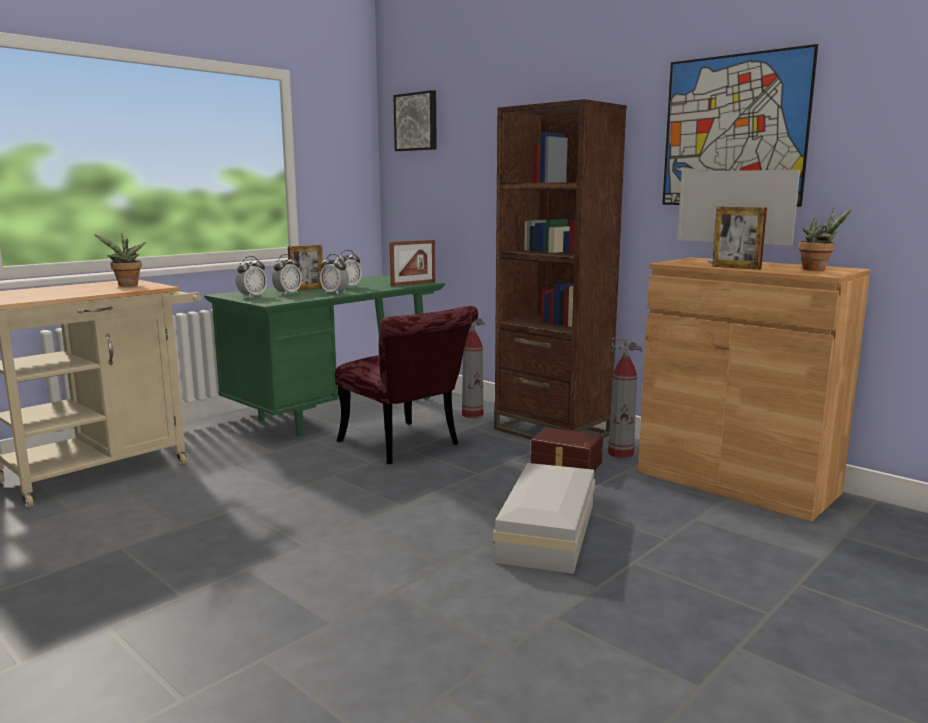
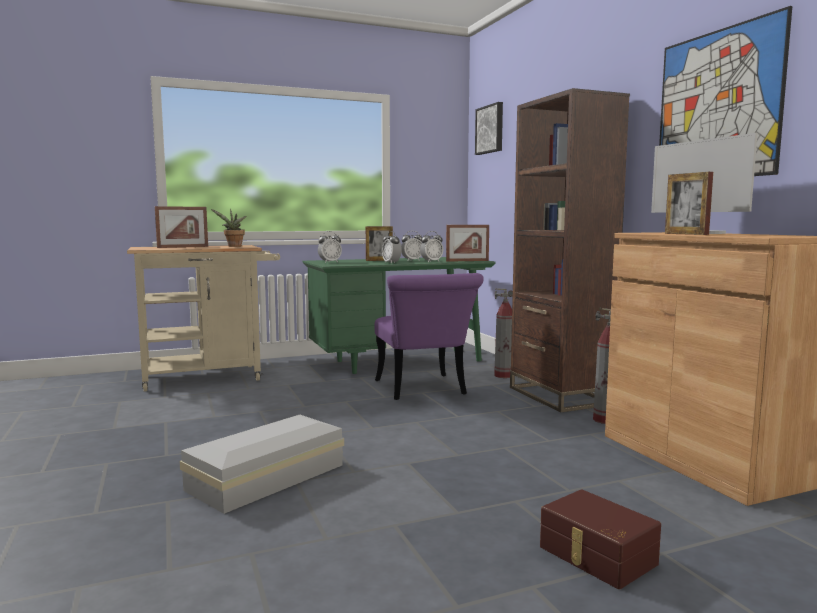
camera: 25 degrees right, 5 degrees down
(54, 291) = (183, 247): none -> picture frame
(287, 293) = (358, 262): alarm clock -> alarm clock (431, 261)
(406, 446) = (423, 390): red chair -> purple chair
(550, 531) = (468, 465): white storage box -> white storage box (270, 477)
(565, 465) = (542, 421): brown storage box -> brown storage box (596, 556)
(817, 270) = (771, 235): potted plant -> none

